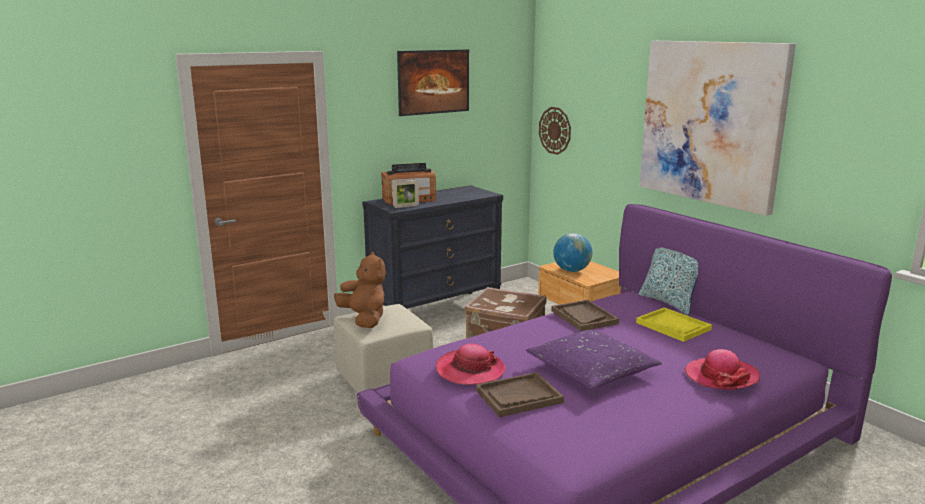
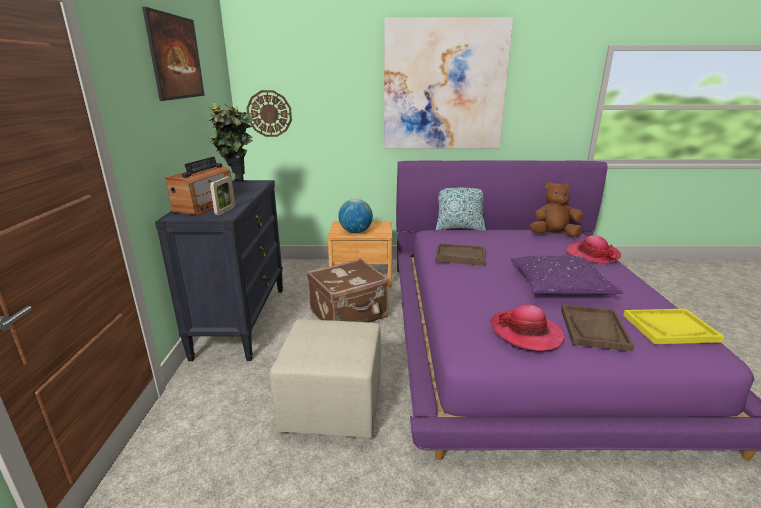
camera: 55 degrees left, 5 degrees up
(364, 319) = (316, 351): brown plush toy -> brown plush toy (553, 235)
(469, 191) = (236, 184): none -> potted plant
(673, 326) = (504, 239): yellow tray -> yellow tray (670, 328)

